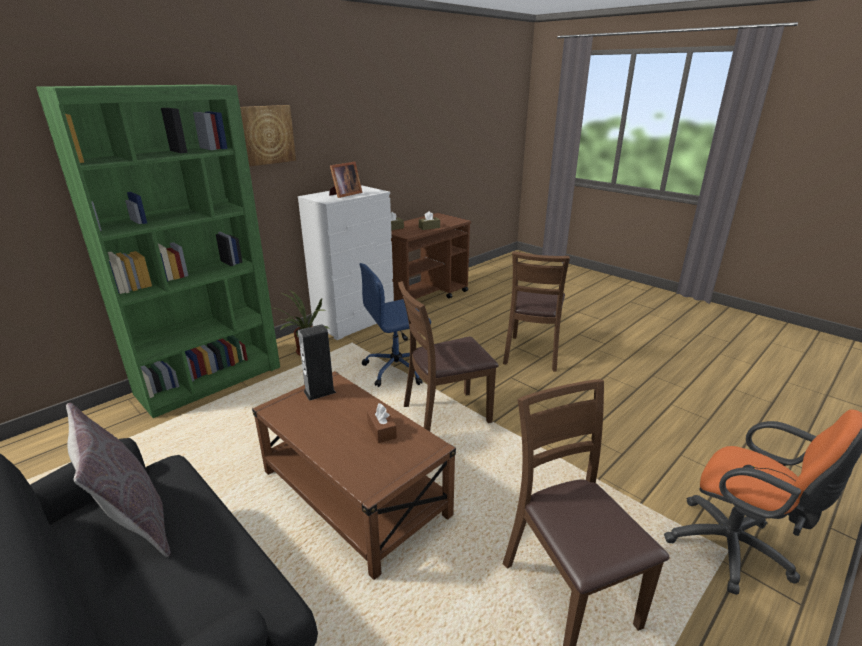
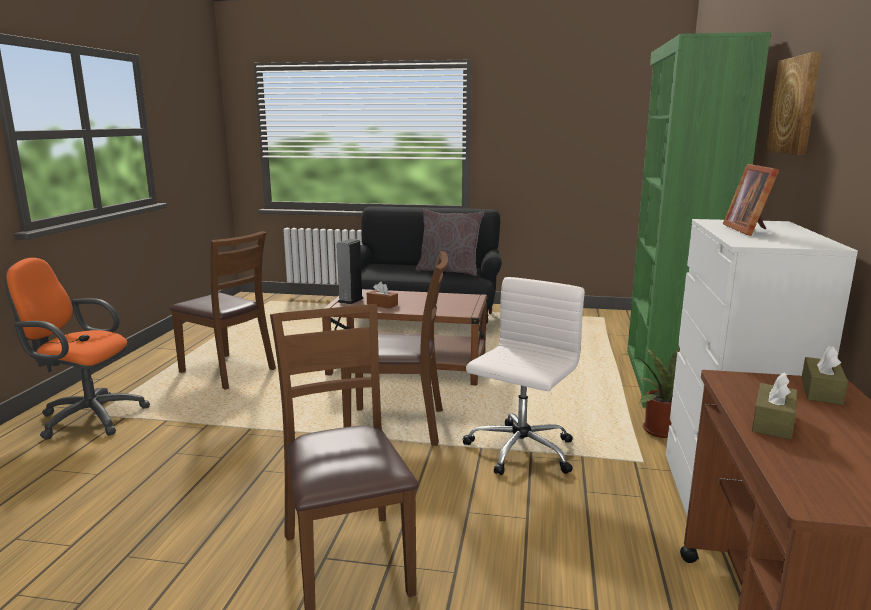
camera: 145 degrees right, 10 degrees down
(319, 392) = (461, 307): speaker -> speaker (350, 300)
(398, 369) = (519, 451): blue office chair -> white office chair
(445, 415) = (397, 425): brown chair -> brown chair turned 60 degrees clockwise

